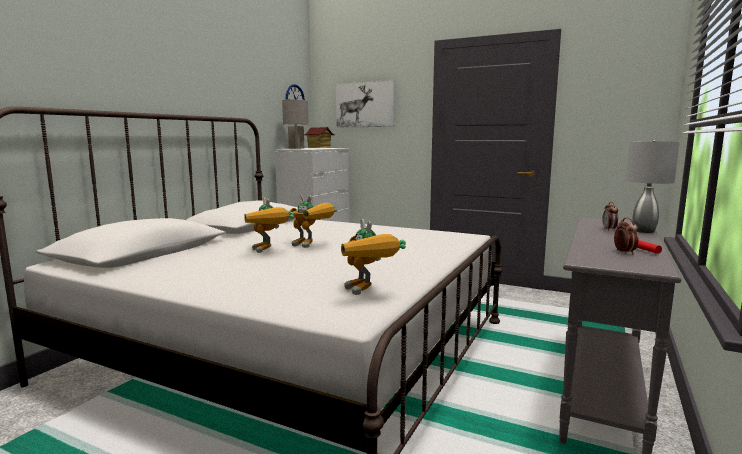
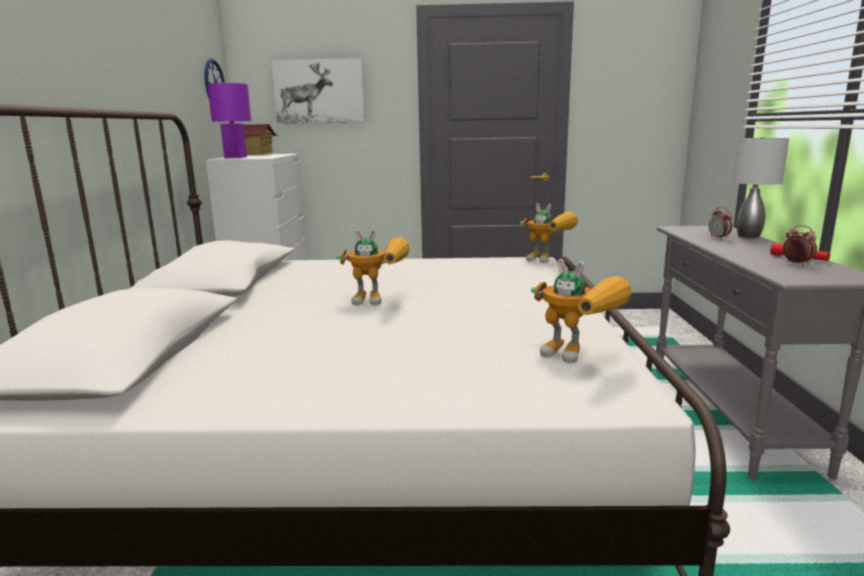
camera: 25 degrees left, 5 degrees up
(269, 251) = (337, 318): toy robot -> toy robot (549, 260)
(296, 148) = (235, 157): grey table lamp -> purple table lamp

